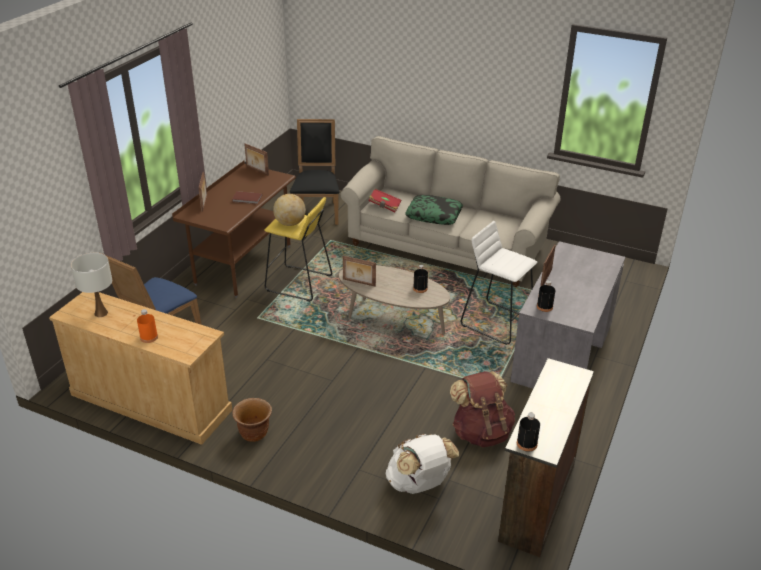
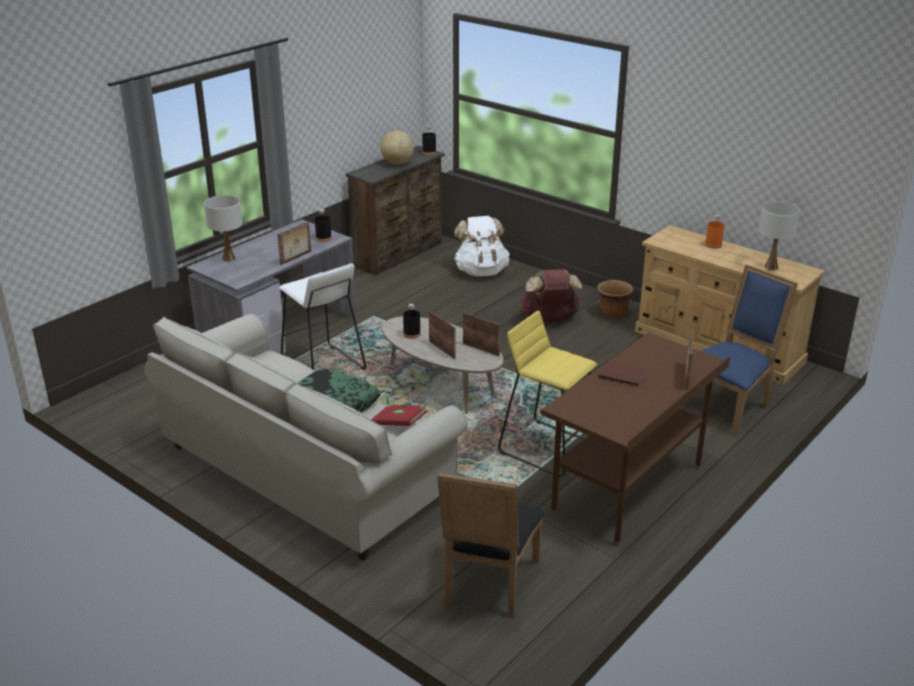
camera: 165 degrees left, 5 degrees down
(257, 171) = (605, 426): picture frame -> picture frame (442, 349)
(290, 223) = (560, 360): globe -> globe (397, 163)
(481, 432) = (411, 291): brown backpack -> brown backpack (549, 320)
(601, 269) = (228, 258): none -> white table lamp

